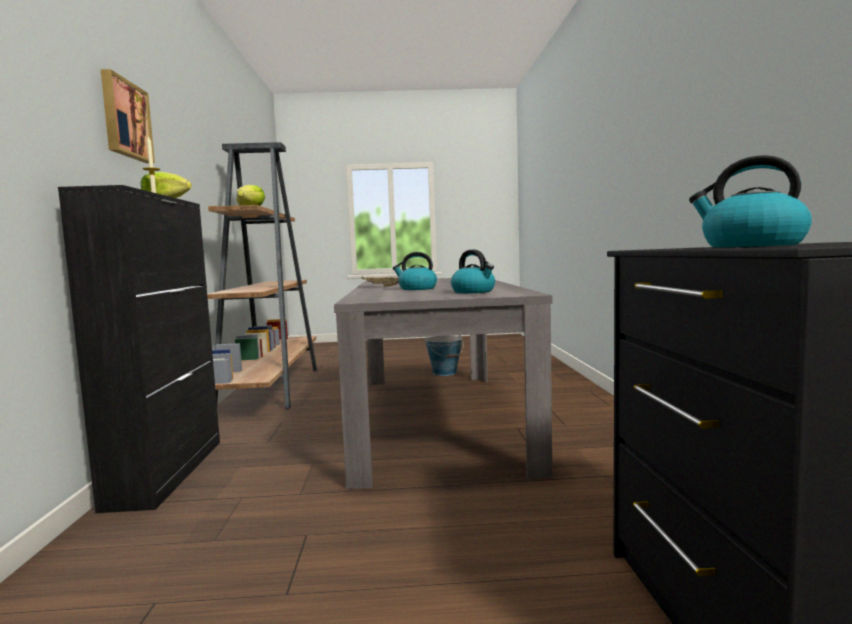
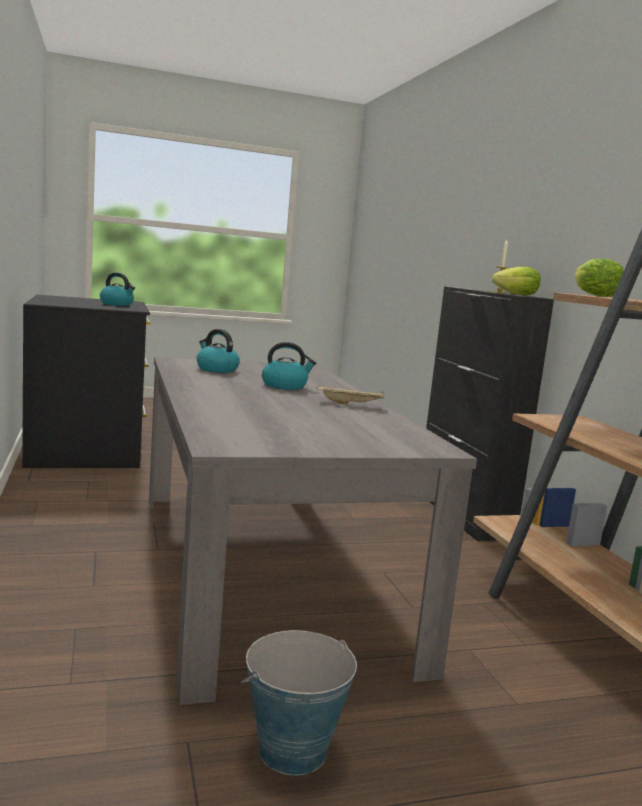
camera: 165 degrees right, 5 degrees up
(125, 120) = (559, 218): picture -> none

